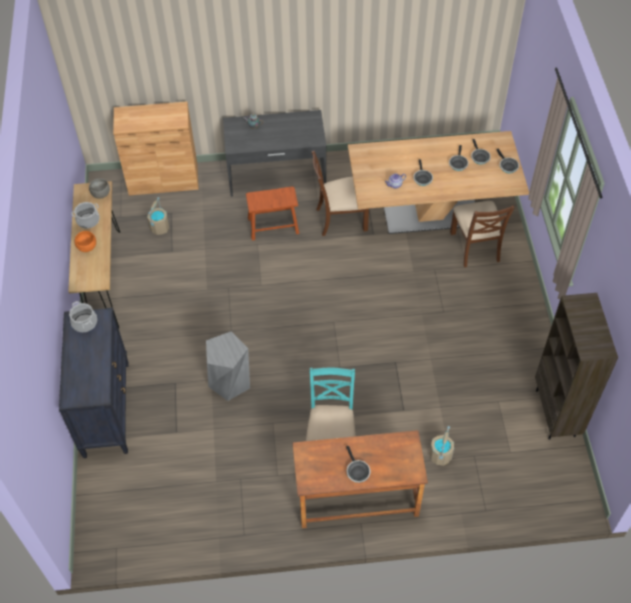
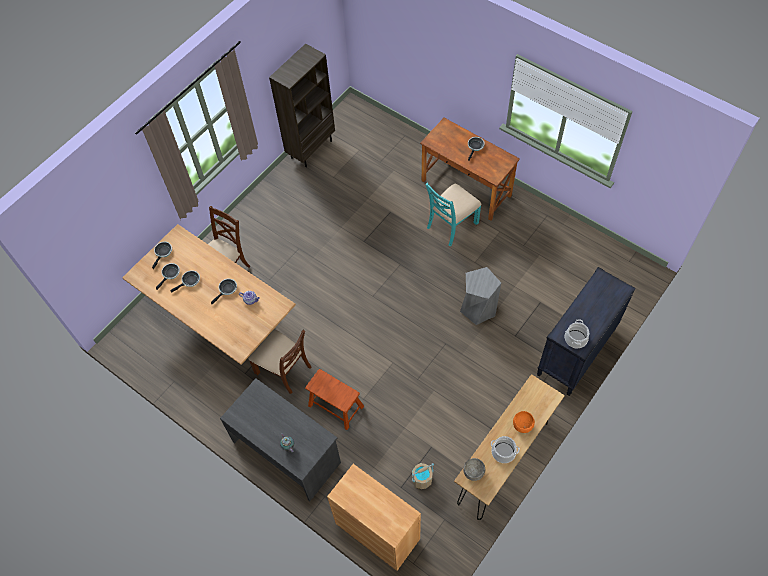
camera: 135 degrees left, 5 degrees up
(440, 455) = (397, 175): beige bucket -> none

